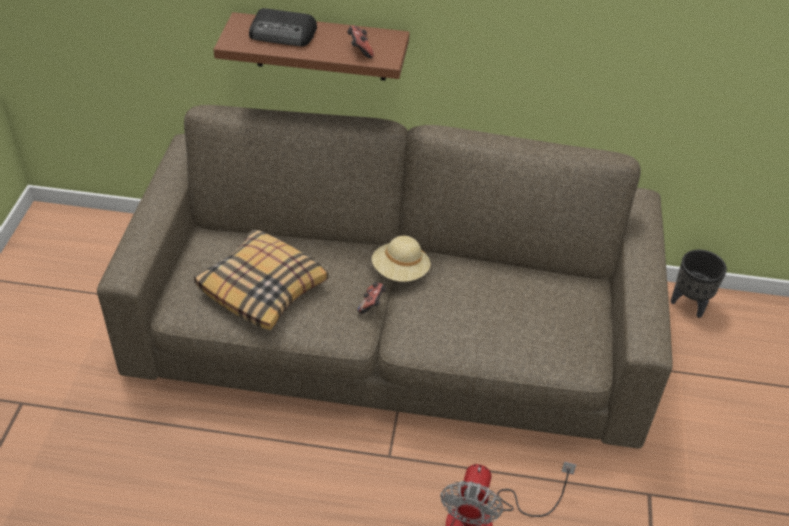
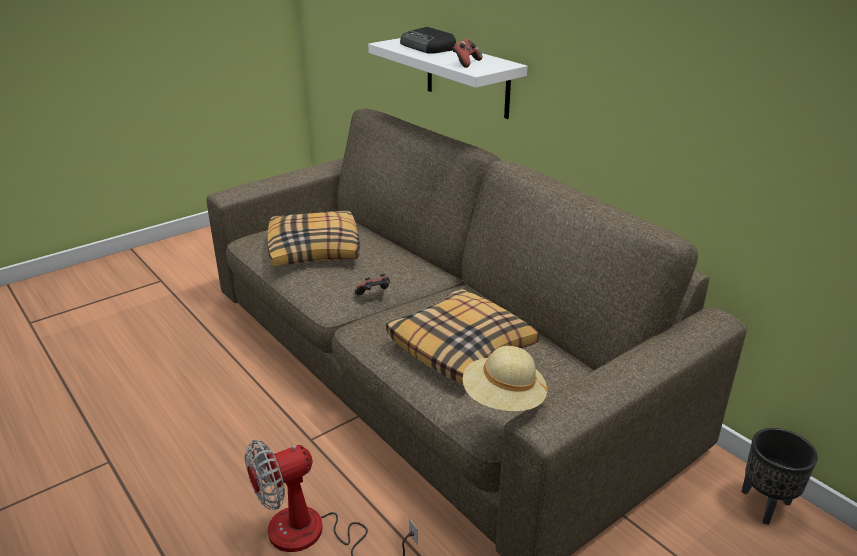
camera: 45 degrees right, 15 degrees down
(320, 47) = (467, 77): brown shelf -> white shelf
(400, 272) = (433, 291): beige hat -> beige hat (503, 400)
(499, 314) = (462, 347): none -> pillow

